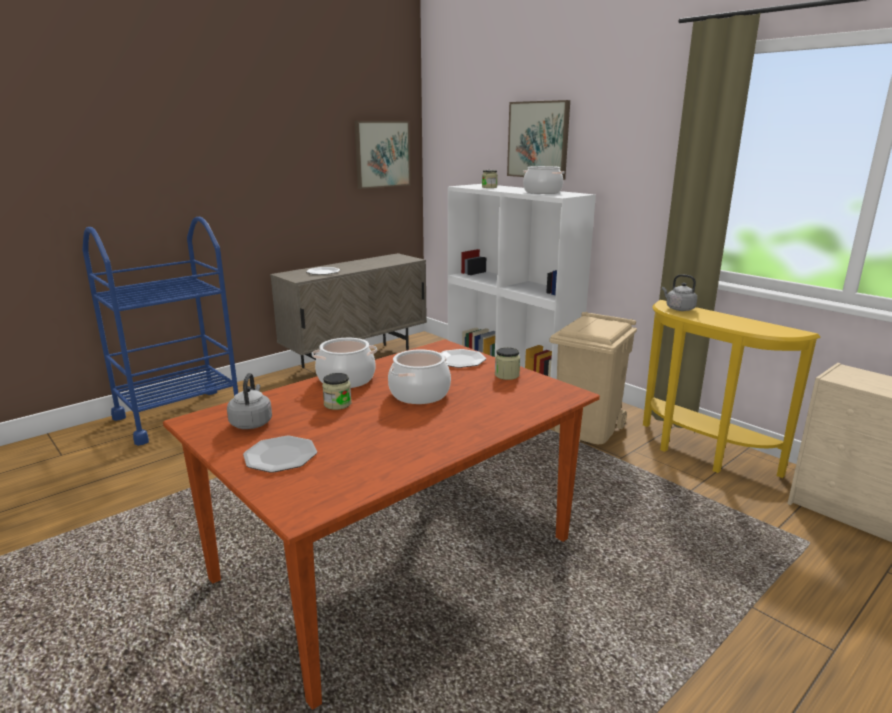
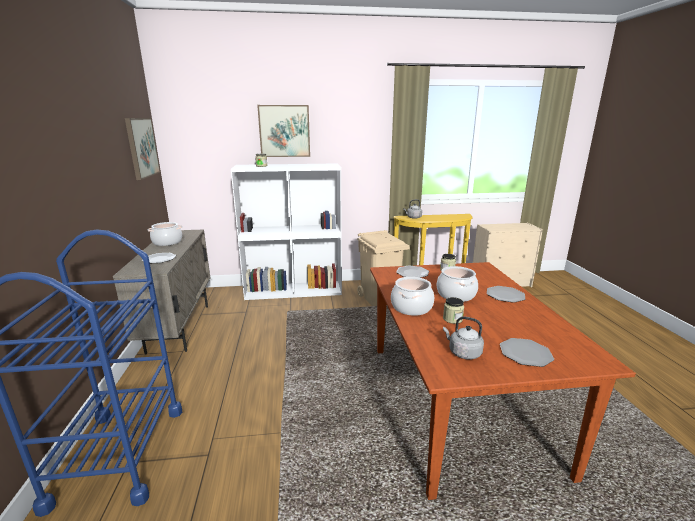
camera: 55 degrees left, 0 degrees up
(463, 422) = (505, 295): none -> plate
(542, 192) = (310, 165): cooking pot -> cooking pot (167, 242)

